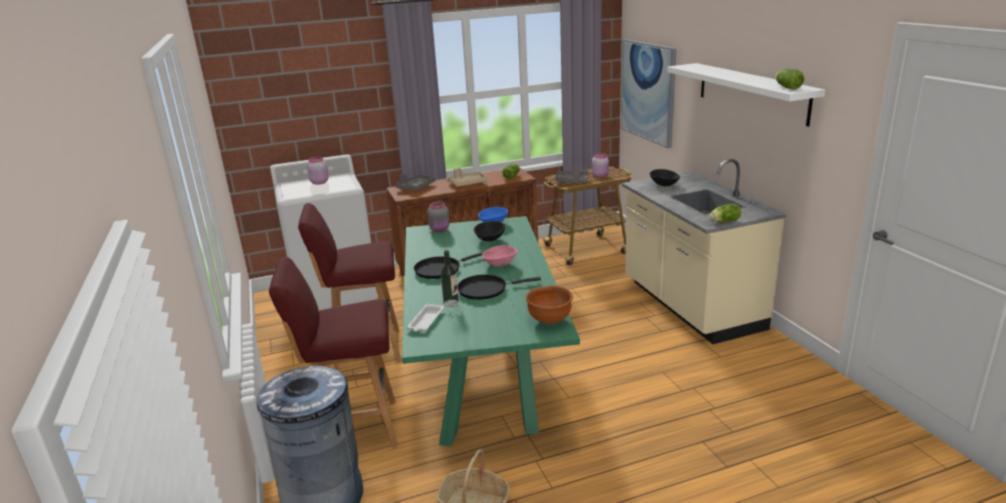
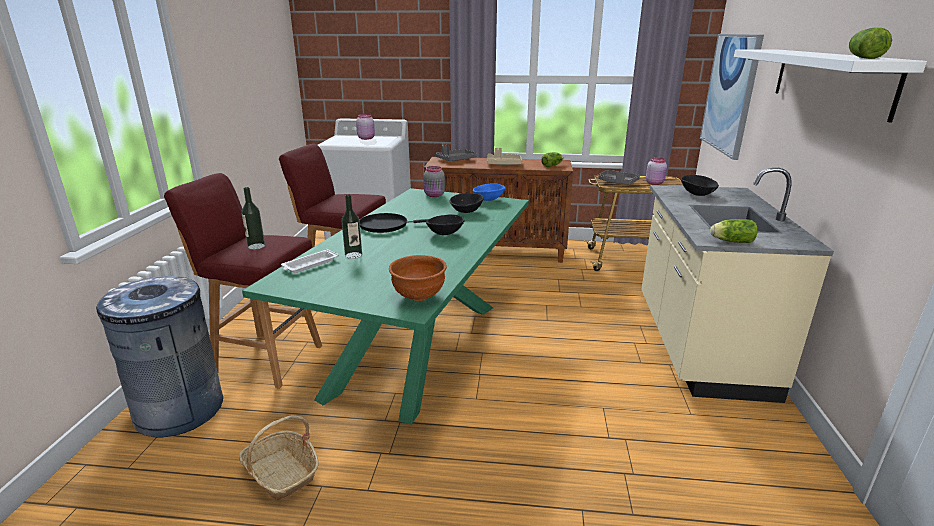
camera: 25 degrees right, 0 degrees up
(353, 319) = (256, 246): none -> bottle
(486, 289) = (400, 252): black frying pan -> none
(500, 264) = (445, 234): pink bowl -> black bowl

